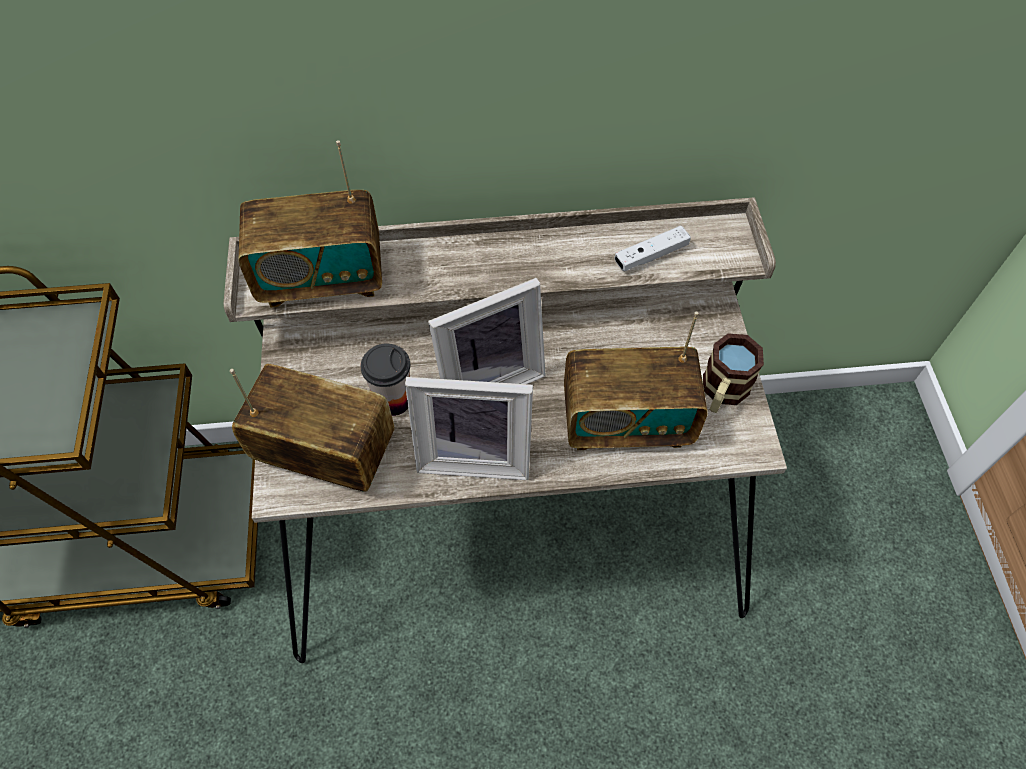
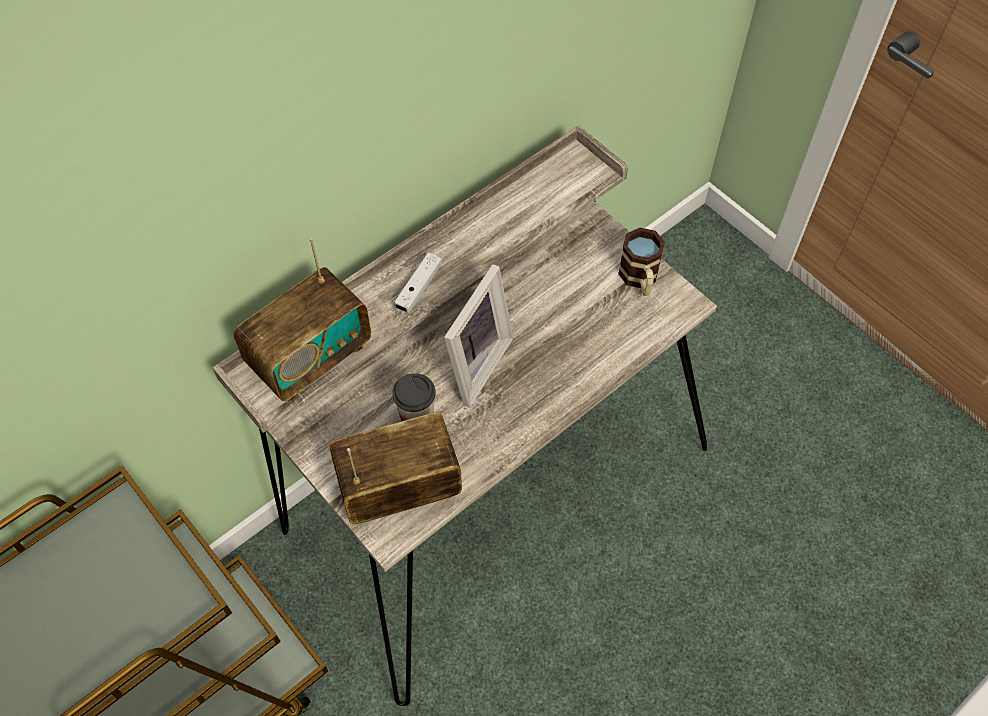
camera: 35 degrees left, 0 degrees up
(474, 454) = (508, 422): picture frame -> none
(626, 423) = (593, 337): radio -> none
(651, 255) = (537, 206): white game controller -> white game controller (419, 288)

